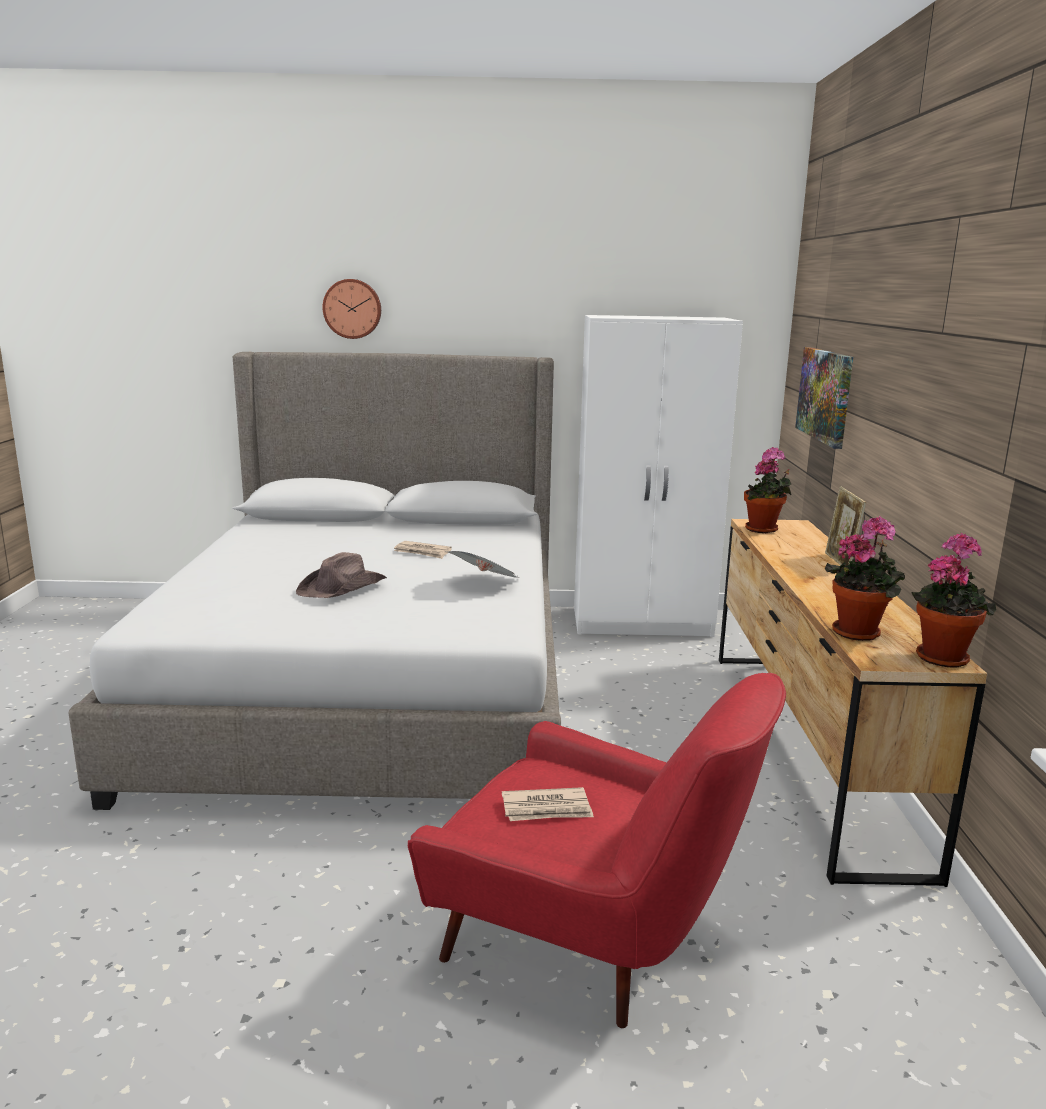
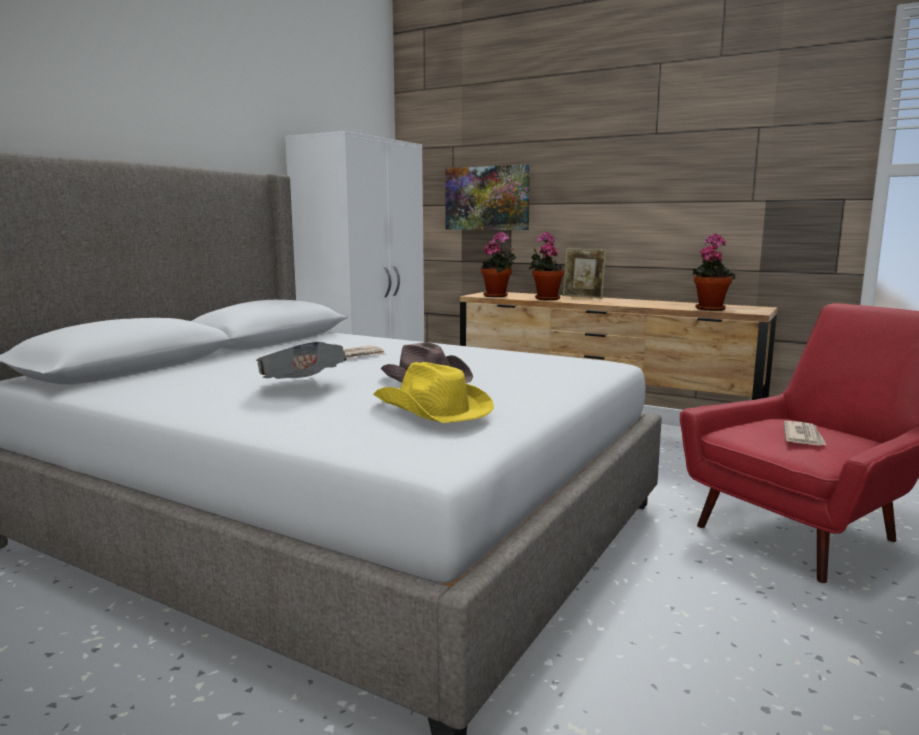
camera: 60 degrees left, 5 degrees down
(236, 604) = (432, 409): none -> yellow hat
(352, 308) = (60, 101): wall clock -> none
(486, 584) = (479, 354): newspaper -> newspaper (303, 387)
(942, 656) = (753, 307): potted plant -> potted plant (545, 298)

